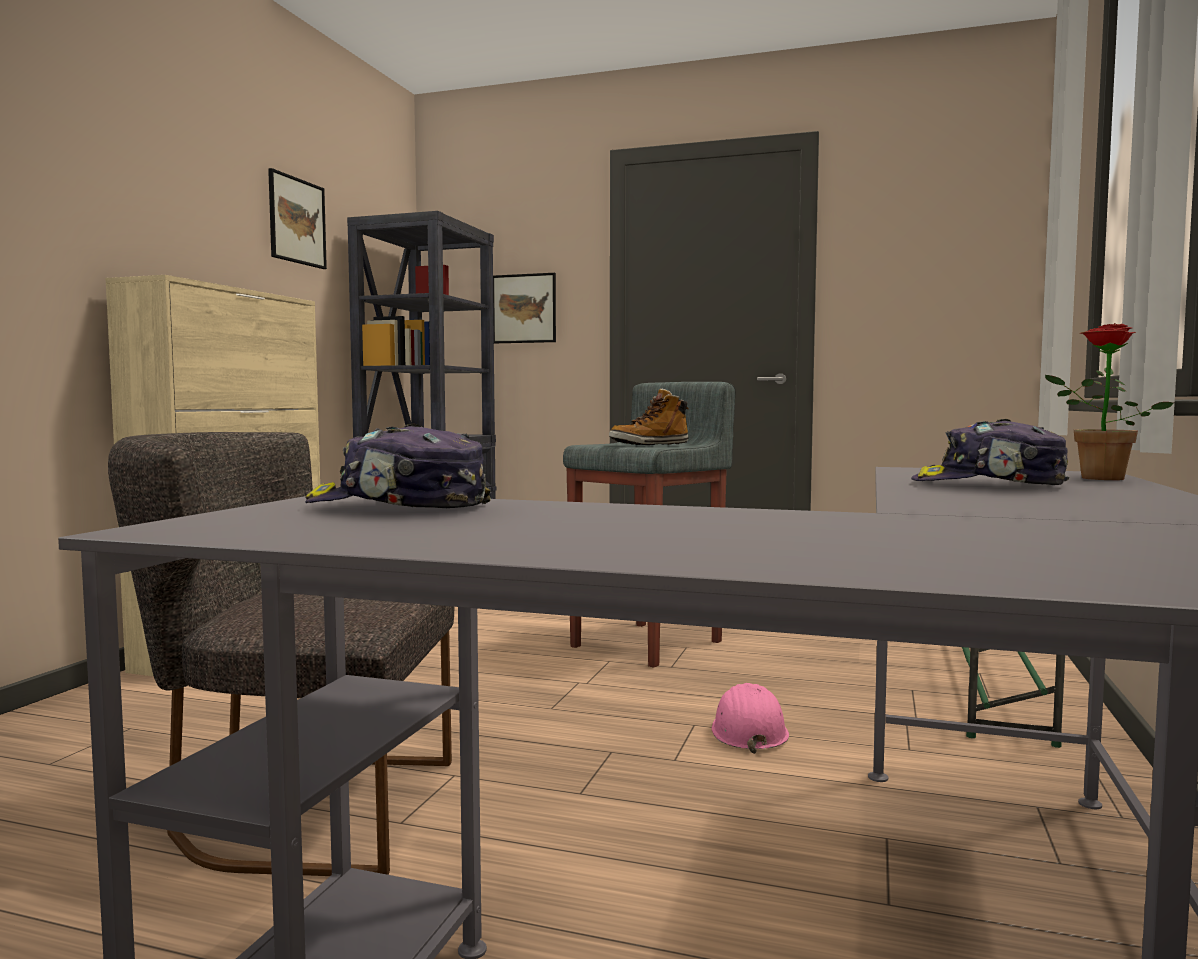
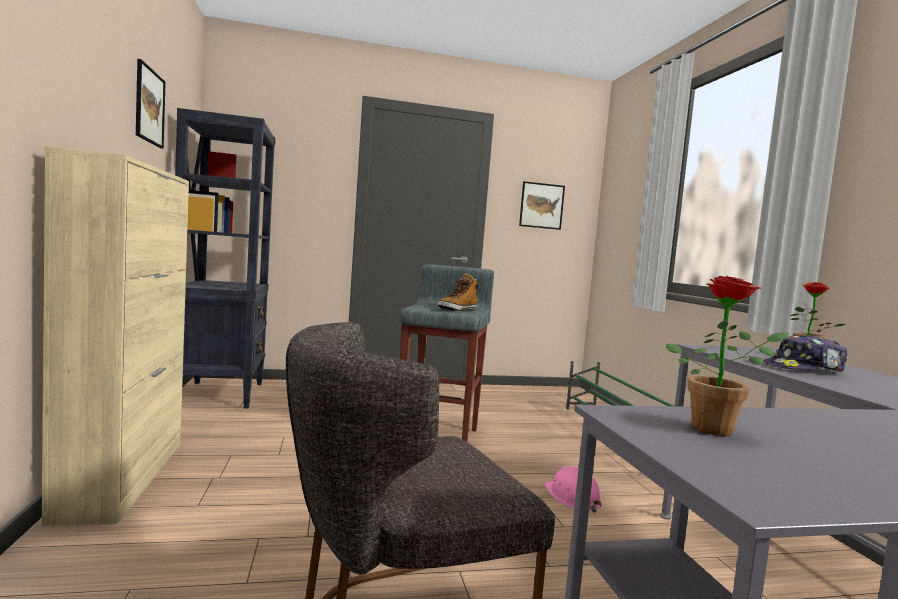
camera: 30 degrees left, 0 degrees up
(399, 507) = (718, 429): cap -> potted plant
(524, 308) = (291, 194): picture -> picture (541, 205)

